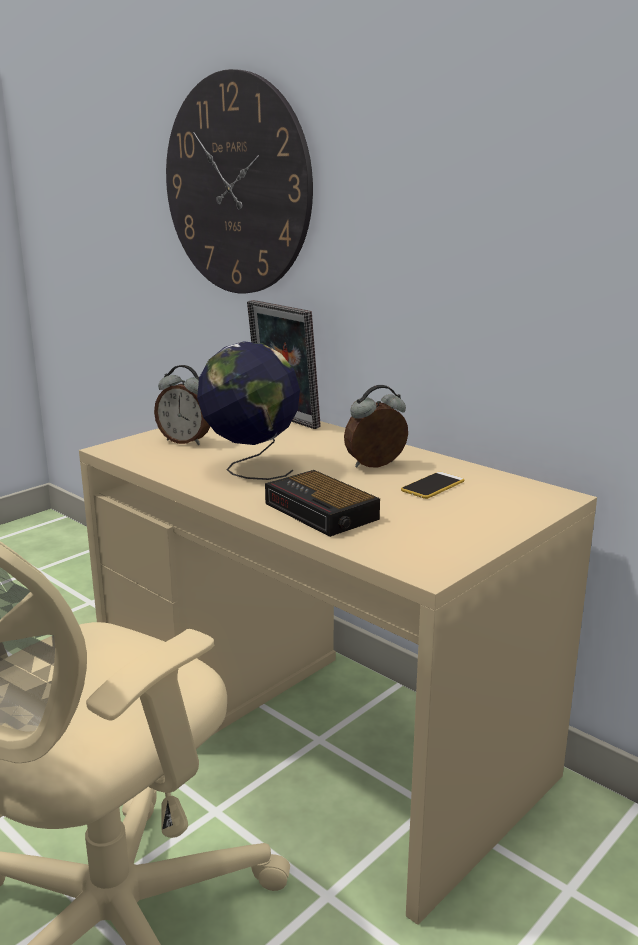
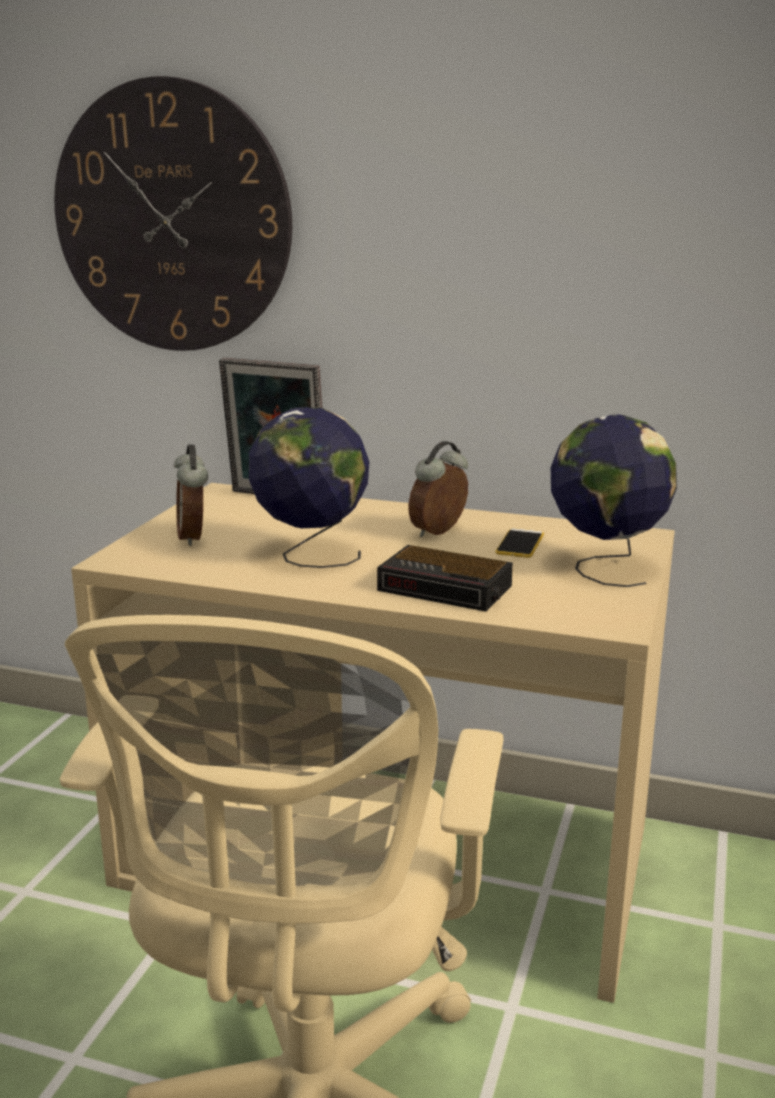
camera: 25 degrees left, 0 degrees up
(185, 441) = (194, 538): alarm clock -> alarm clock turned 75 degrees clockwise
(484, 519) = (605, 567): none -> globe

